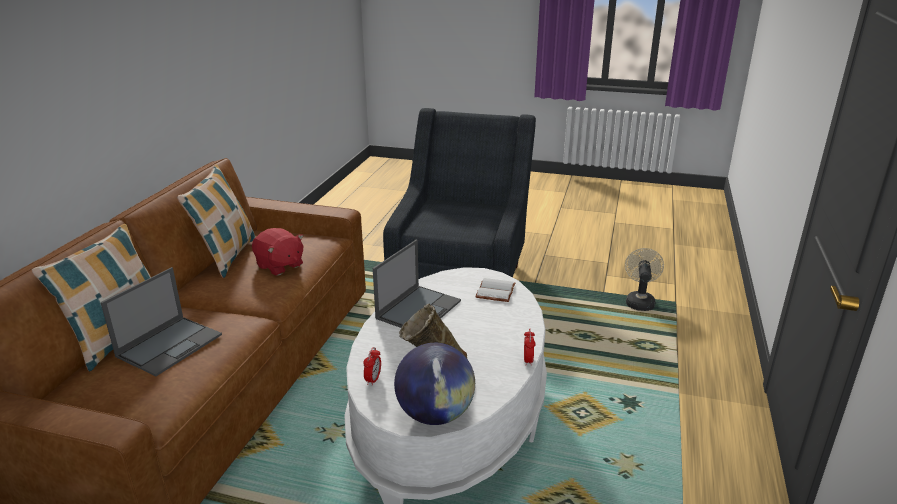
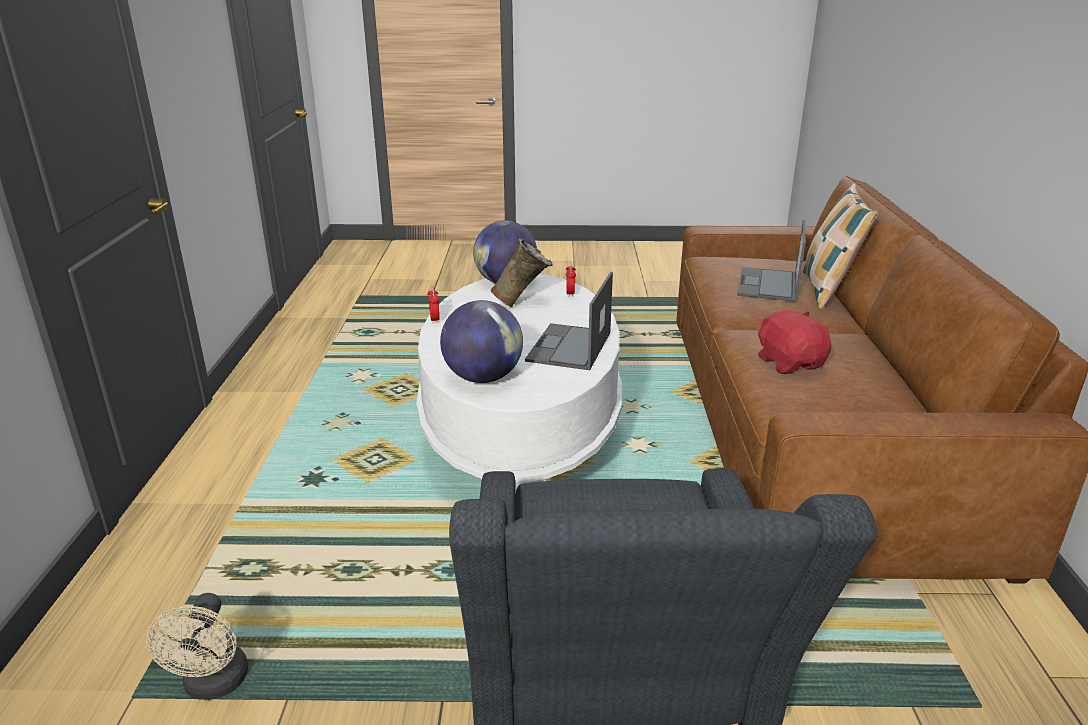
camera: 165 degrees right, 0 degrees up
(227, 256) = (885, 372): pillow -> none
(279, 266) = (790, 363): red plush toy -> red plush toy turned 45 degrees clockwise
(496, 292) = (483, 378): white book -> globe

